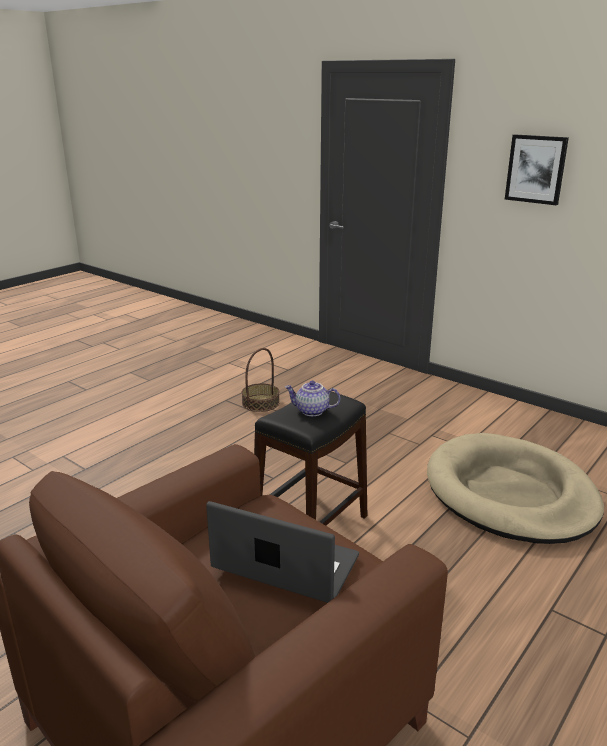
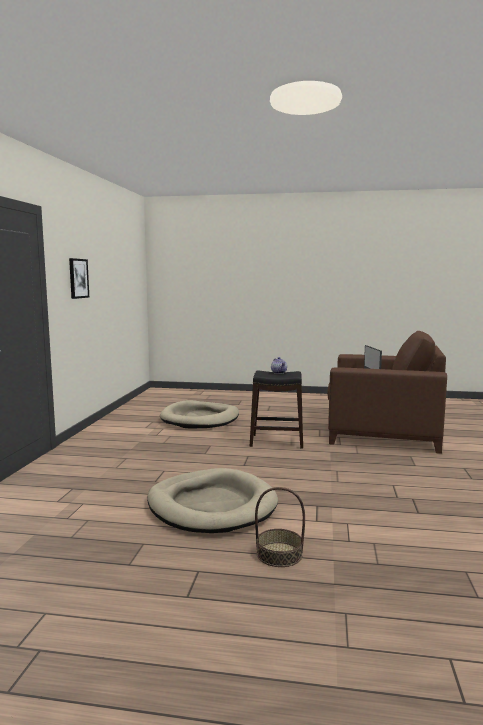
camera: 120 degrees left, 15 degrees down
(168, 417) = (211, 506): none -> beige dog bed
(260, 403) = (153, 481): basket -> basket (279, 554)

